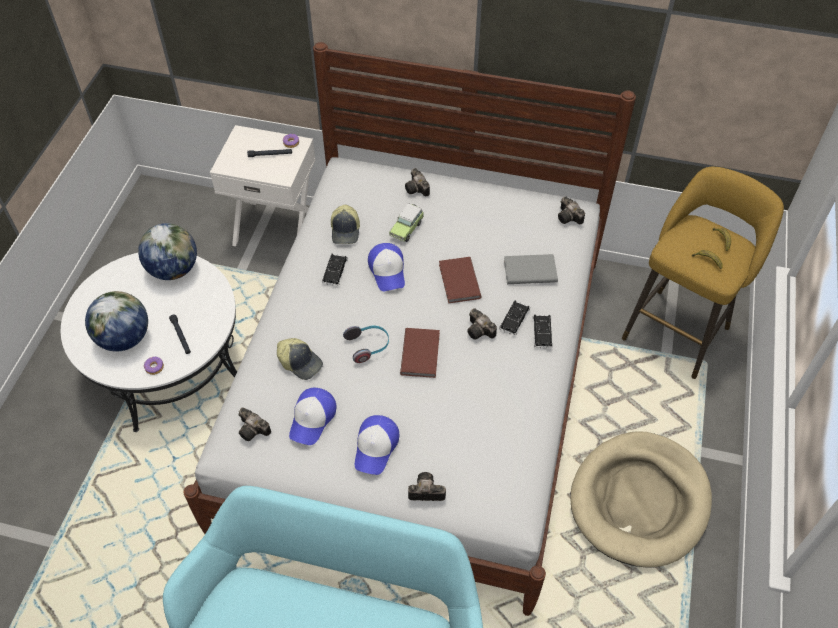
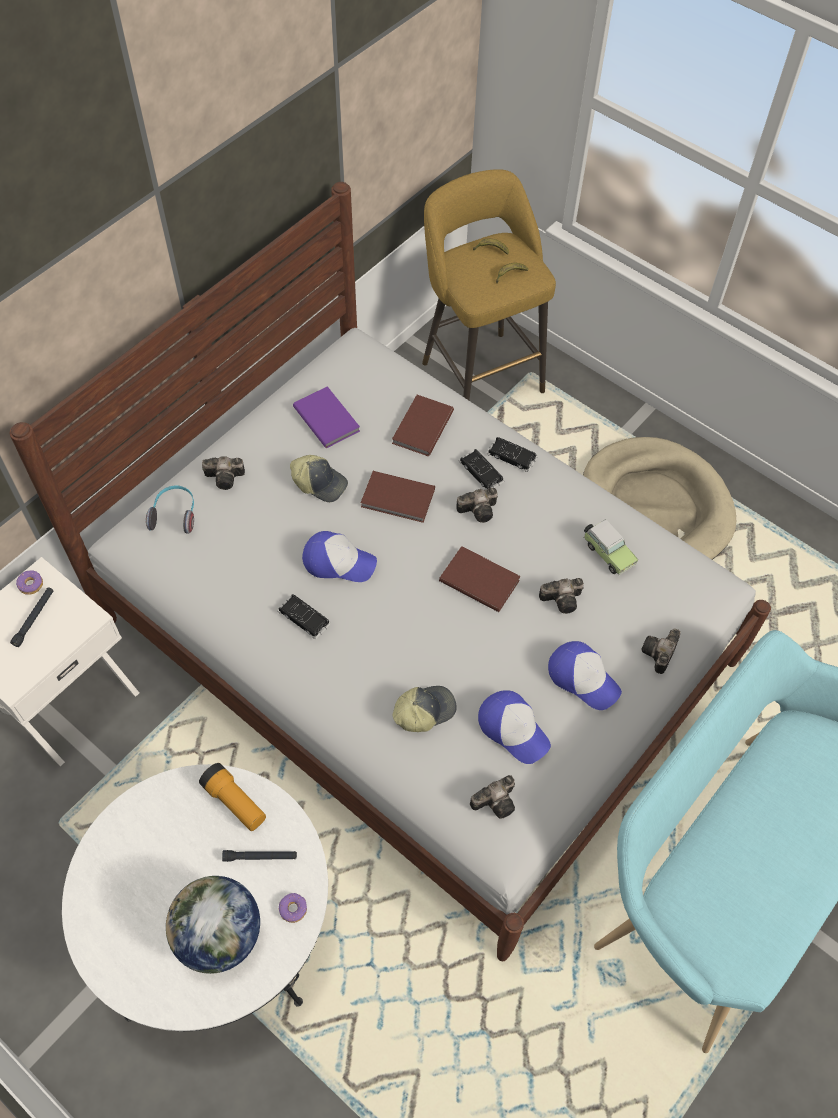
camera: 65 degrees left, 5 degrees up
(173, 269) = (134, 828): globe -> none
(211, 308) = (235, 802): none -> flashlight
(346, 230) = (244, 580): cap -> cap (320, 483)
(368, 346) = (440, 628): headphones -> headphones (175, 514)
(407, 228) = (284, 514): toy car -> toy car (607, 552)
(500, 217) = (327, 418): none -> purple book
(529, 270) = (421, 427): grey book -> brown book
(569, 218) = (368, 358): camera -> camera (563, 599)

